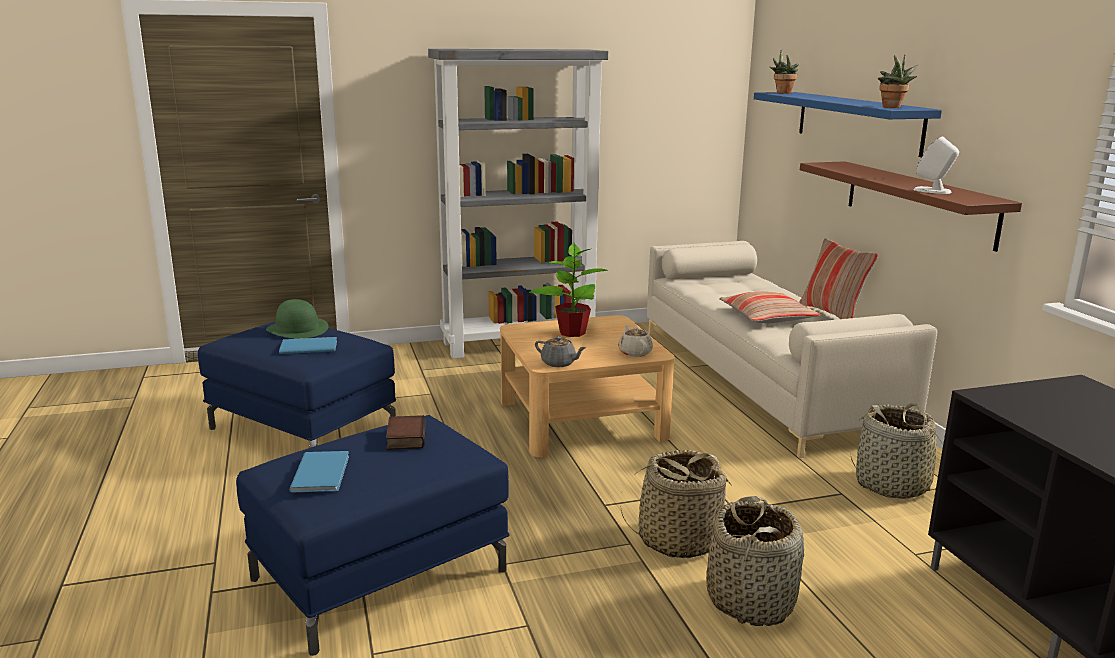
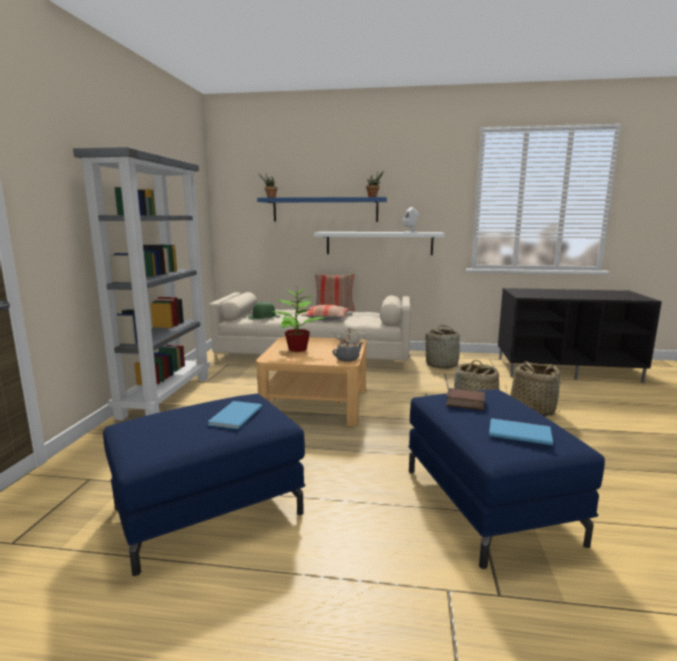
camera: 65 degrees left, 5 degrees down
(298, 329) = (174, 416): green hat -> green hat (264, 316)
(918, 202) = (379, 243): brown shelf -> white shelf

